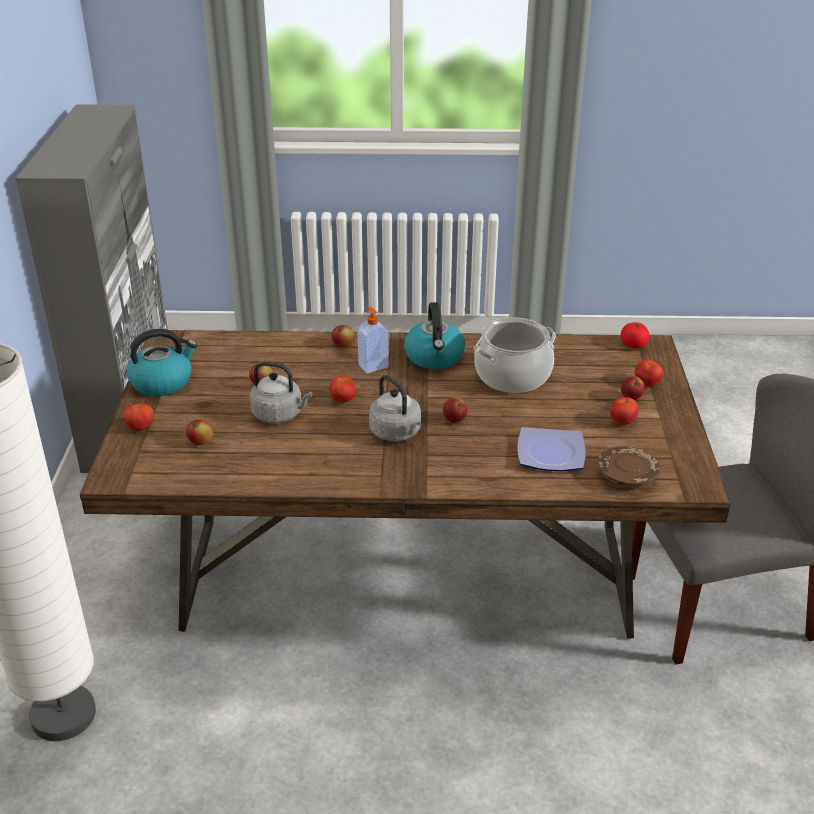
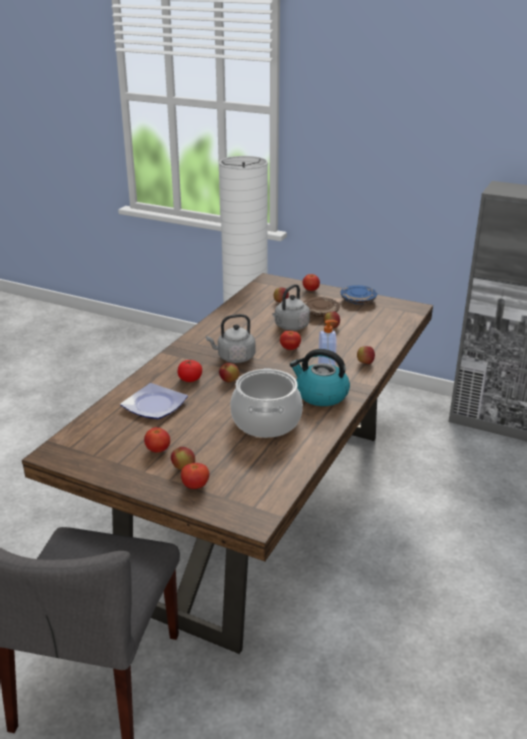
camera: 115 degrees right, 5 degrees down
(162, 382) = (358, 300): kettle -> blue plate
(626, 475) = (99, 427): brown plate -> brown plate (320, 313)
(633, 345) = (264, 506): tomato -> tomato (190, 379)

